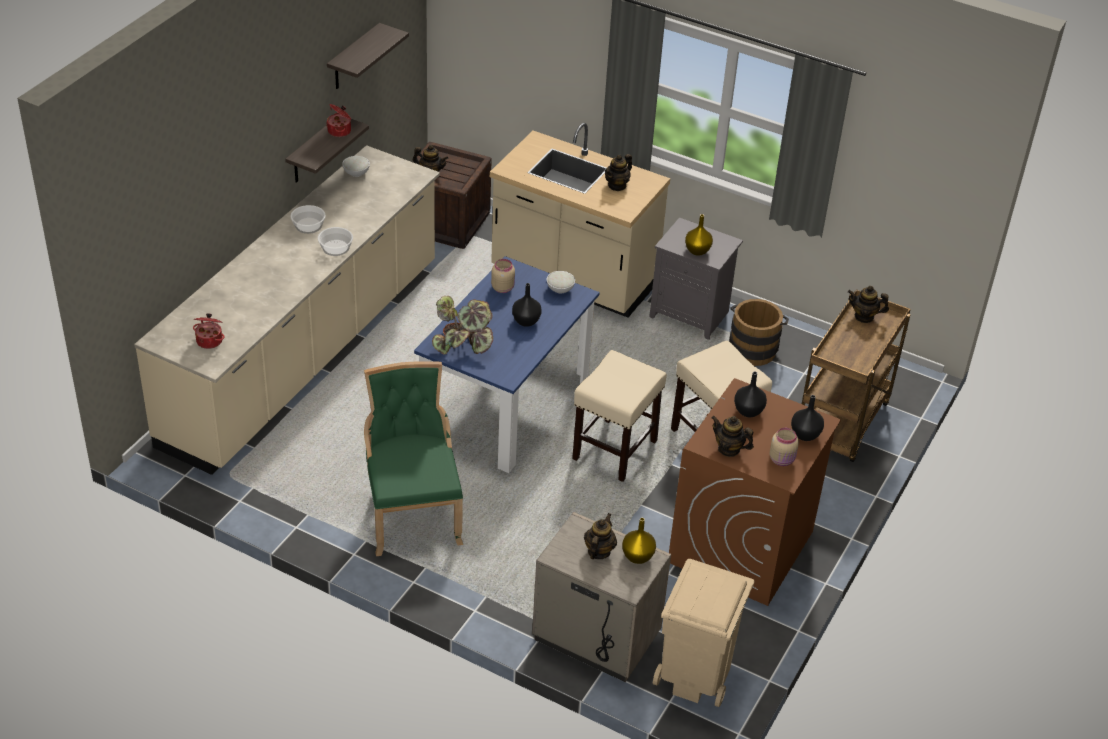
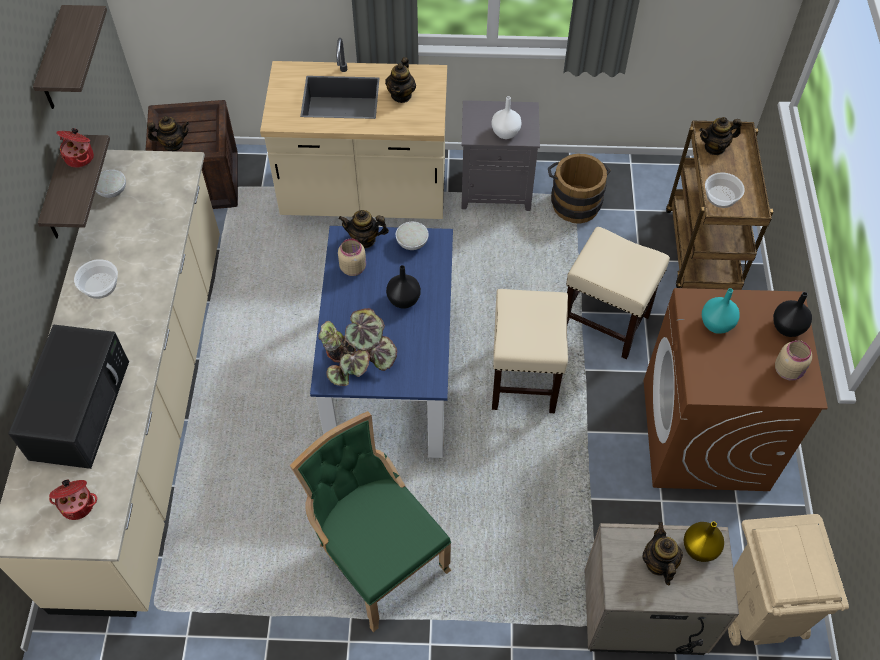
camera: 25 degrees left, 15 degrees up
(247, 289) = (80, 407): none -> black microwave
(336, 248) = (149, 302): bowl -> bowl (721, 196)
(697, 250) = (505, 133): yellow vase -> white vase
(729, 449) = (731, 383): teapot -> teapot (364, 239)
(748, 412) = (716, 325): black vase -> turquoise vase

